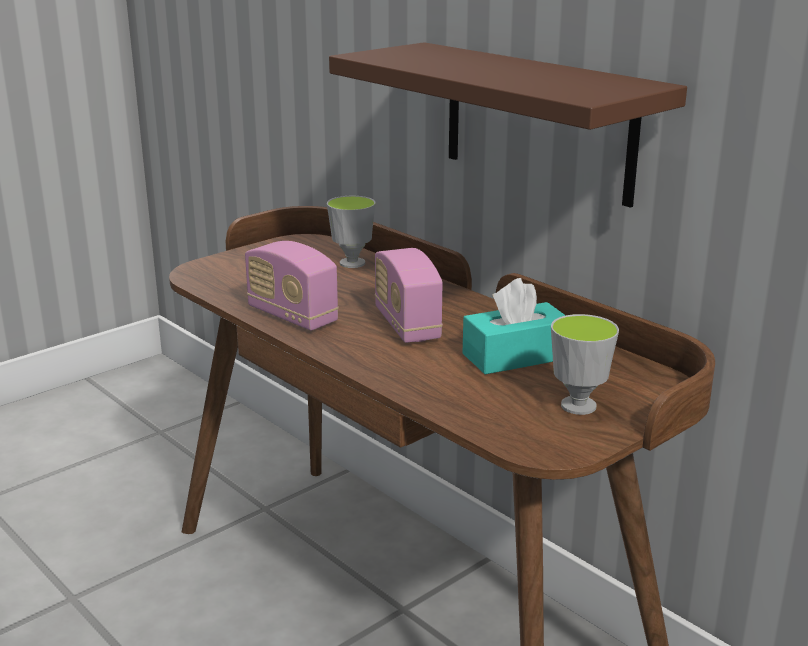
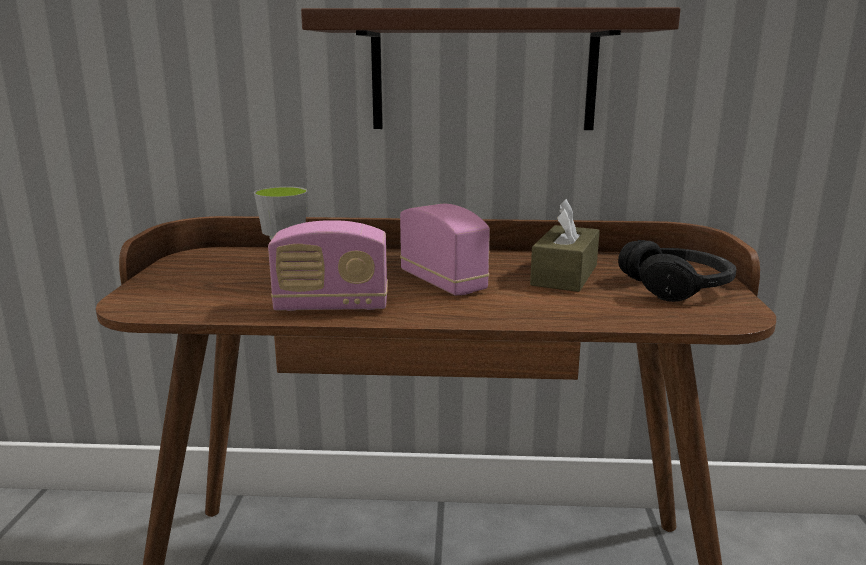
camera: 45 degrees left, 5 degrees down
(407, 325) = (443, 282): radio -> radio turned 150 degrees counterclockwise
(516, 356) = (564, 275): turquoise tissue box -> brown tissue box
(578, 406) = (676, 287): cup -> black headphones

